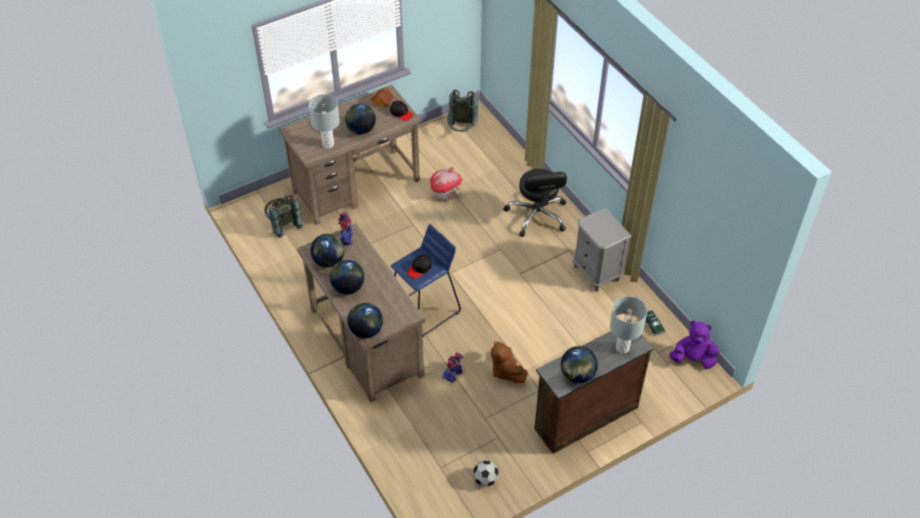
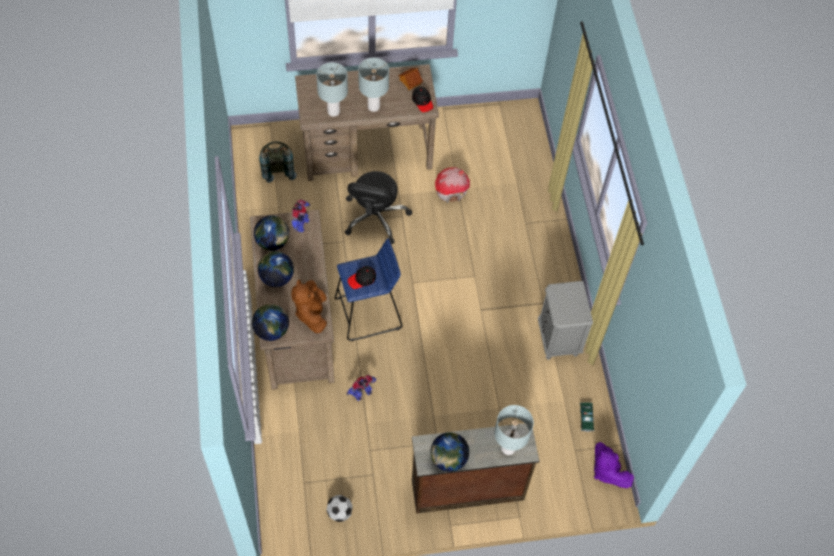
camera: 20 degrees right, 10 degrees up
(361, 130) = (373, 106): globe -> grey table lamp
(461, 131) = (501, 127): grey backpack -> none
(506, 371) = (414, 409): brown plush toy -> brown plush toy (311, 313)
(537, 217) = (530, 254): black office chair -> black office chair (375, 219)
(693, 359) = (607, 471): purple plush toy -> purple plush toy turned 150 degrees counterclockwise

